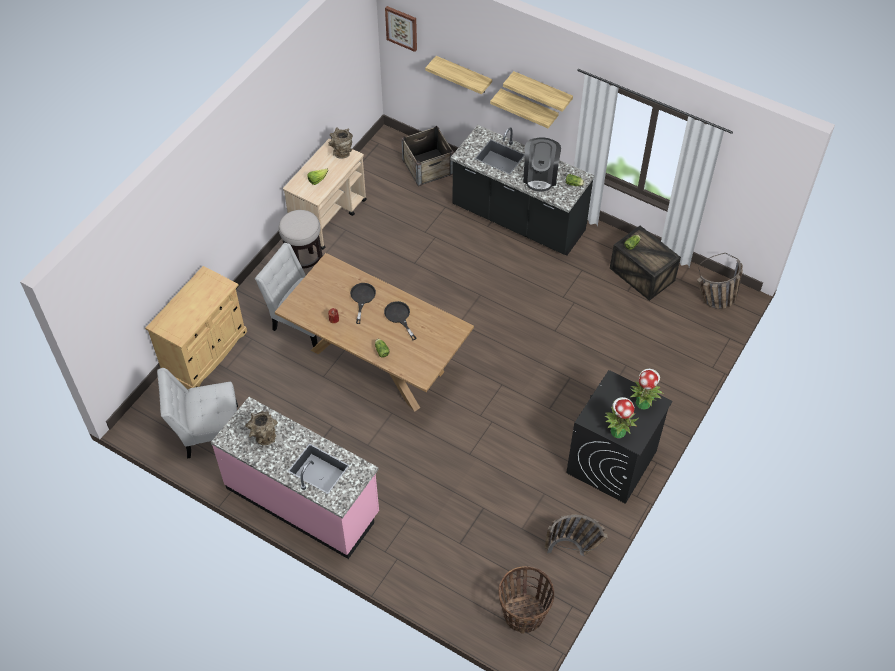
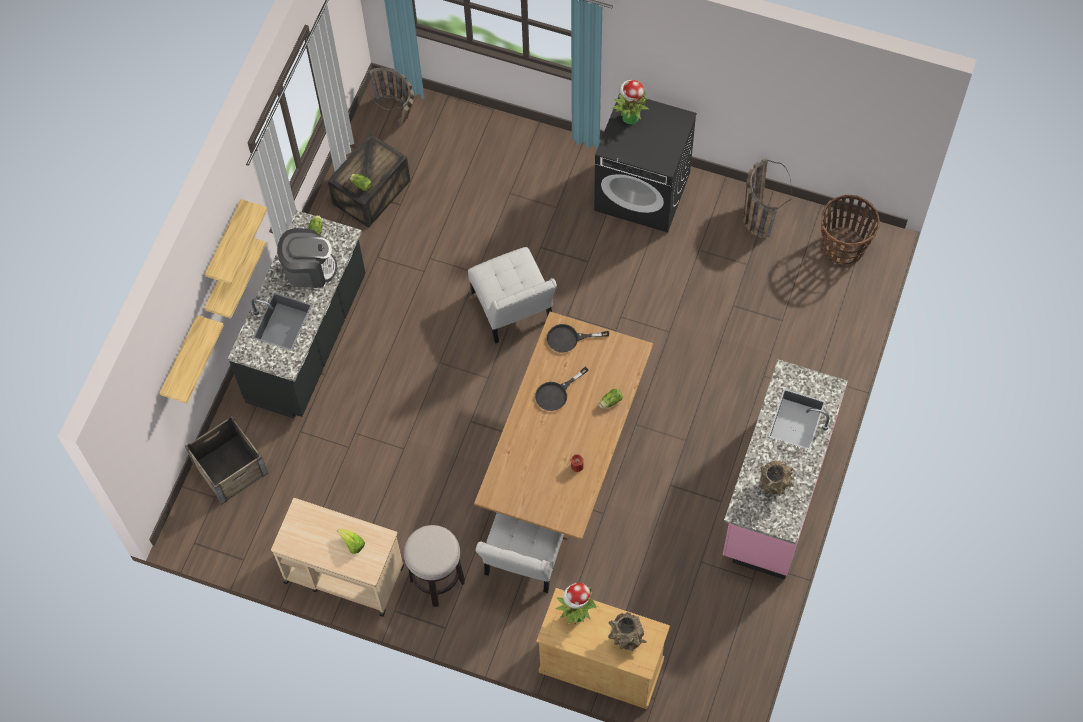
camera: 100 degrees left, 10 degrees up
(208, 431) = (714, 625): white chair -> white chair (513, 310)
(342, 152) = (295, 525): brown vase -> brown vase (626, 639)
(362, 298) = (538, 441): black frying pan -> black frying pan (569, 339)
(402, 28) = (130, 432): picture -> none
(617, 431) = (672, 136): potted plant -> potted plant (576, 614)

